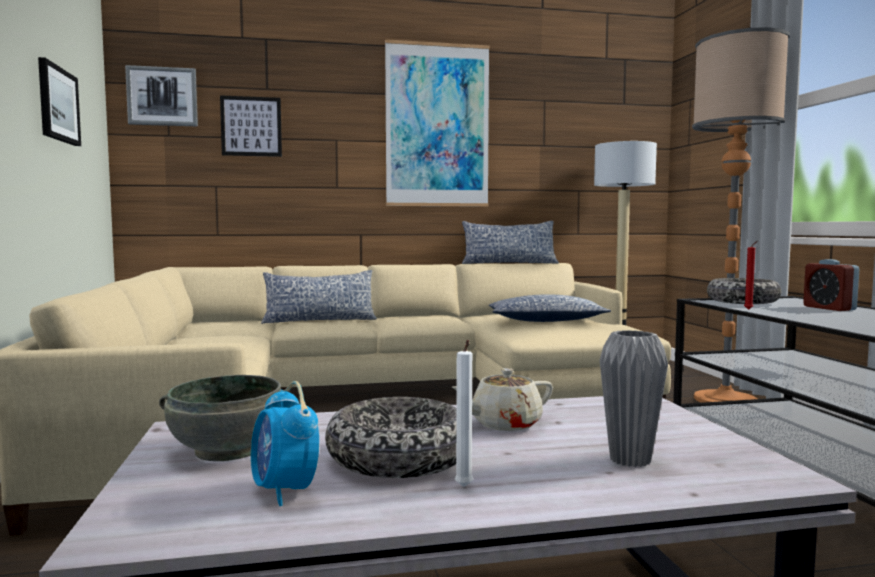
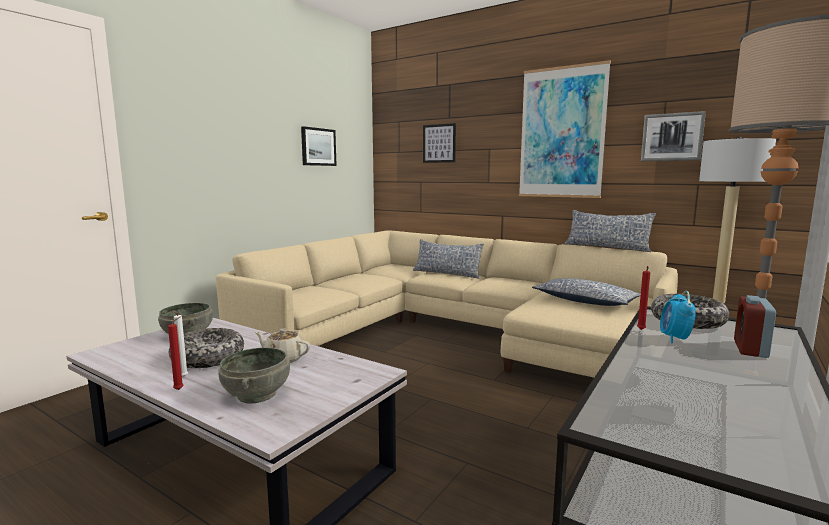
camera: 45 degrees right, 5 degrees up
(162, 96) = (396, 129): picture -> picture (672, 137)
(284, 491) = (152, 356): alarm clock -> alarm clock (674, 339)
(525, 498) = (180, 389): none -> red candle
(630, 460) = (257, 394): grey vase -> grey bowl

